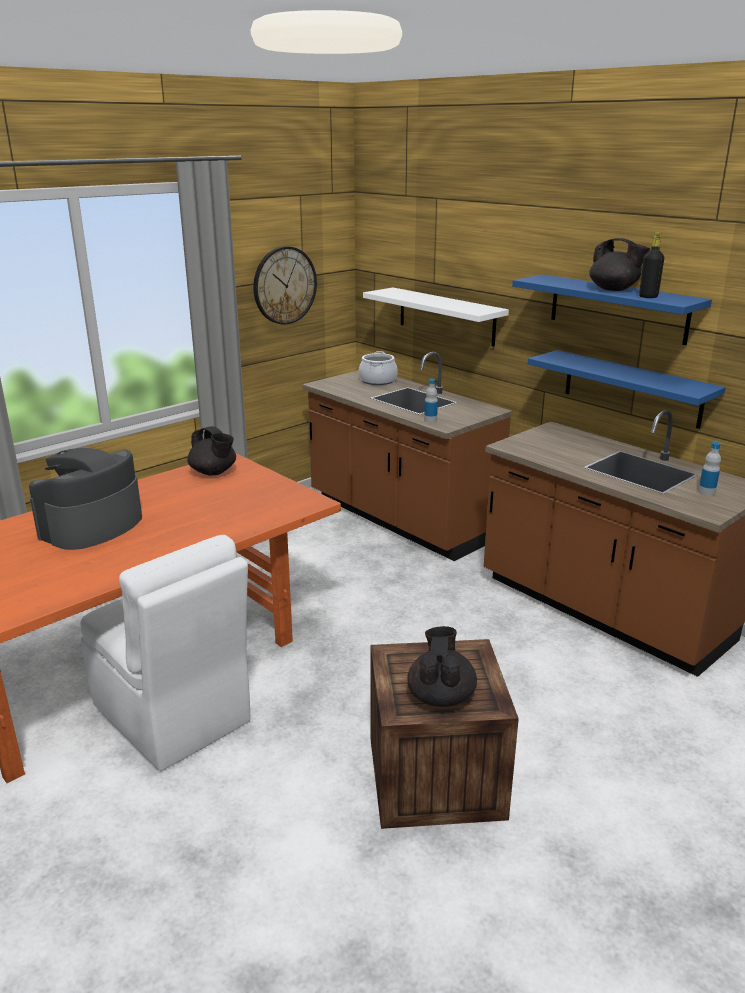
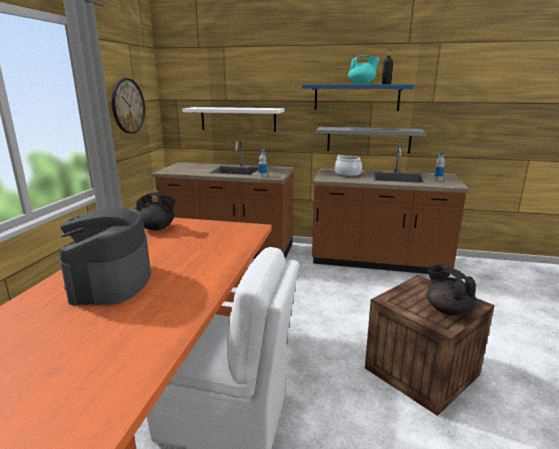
camera: 35 degrees left, 5 degrees down
(378, 381) = (197, 166): cooking pot -> cooking pot (347, 174)
(614, 289) = (362, 84): black teapot -> turquoise teapot
(632, 388) = (368, 140): blue shelf -> grey shelf

